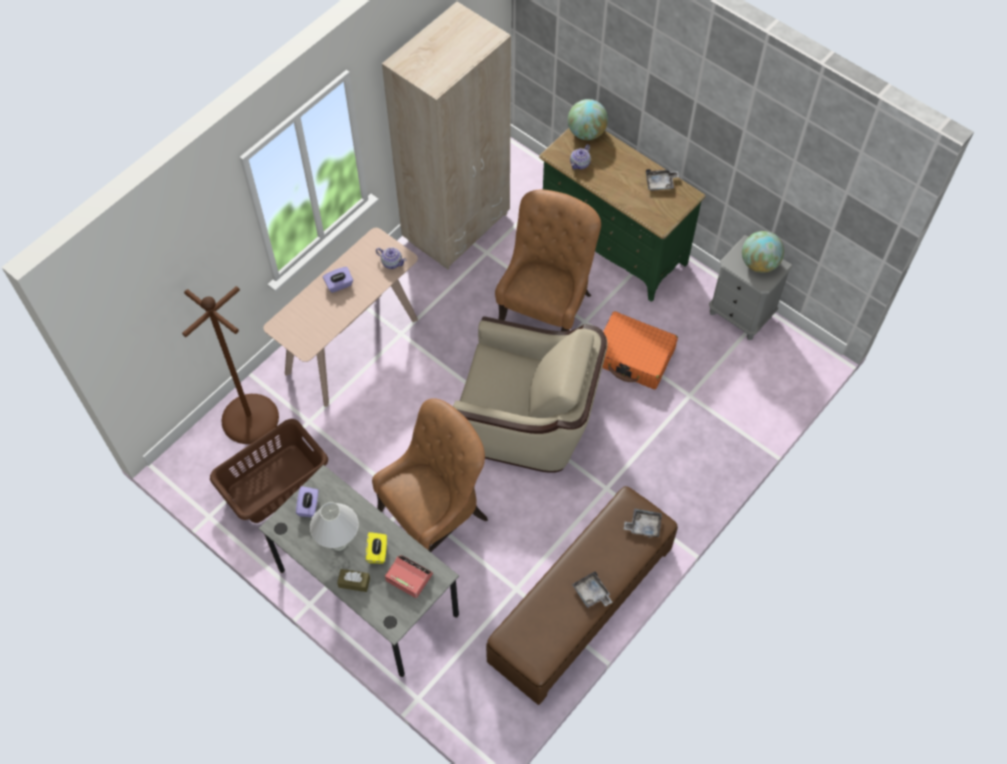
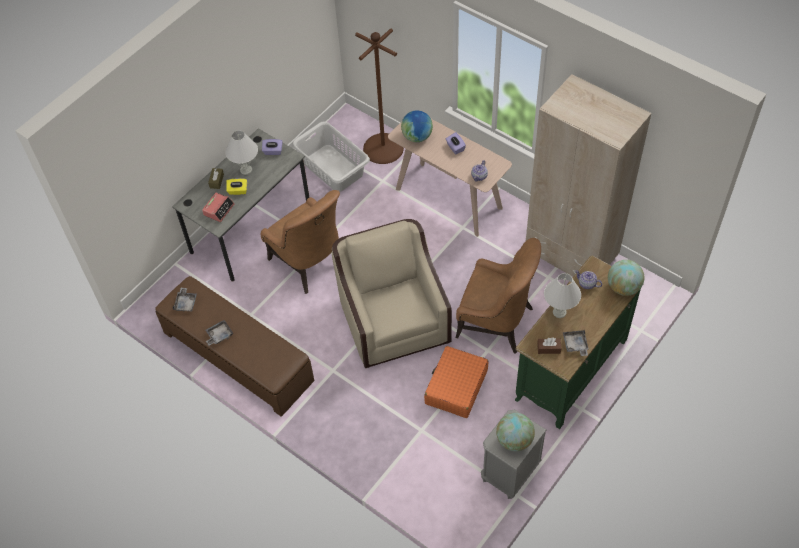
camera: 90 degrees right, 5 degrees down
(273, 483) = (333, 168): brown laundry basket -> grey laundry basket
(312, 326) = (417, 137): none -> globe
(529, 418) = (393, 315): beige armchair -> beige armchair turned 150 degrees clockwise
(617, 192) = (559, 312): none -> white table lamp
(643, 525) = (272, 368): grey tray -> grey tray (186, 303)
(665, 207) = (548, 348): none -> brown tissue box

